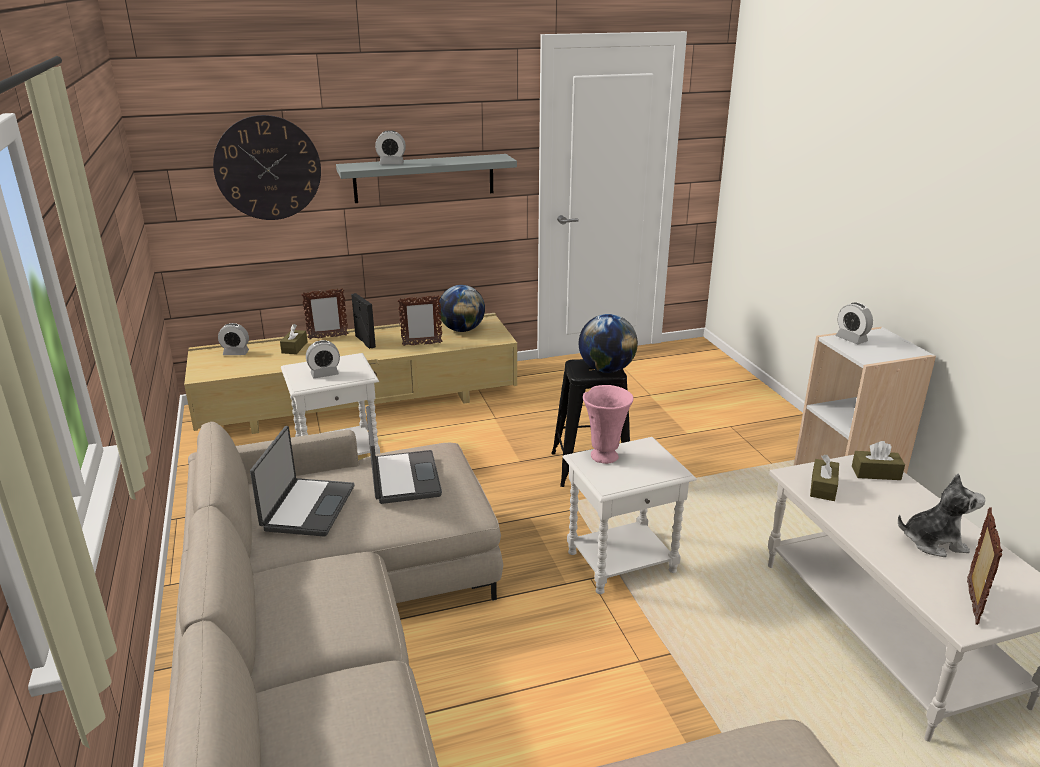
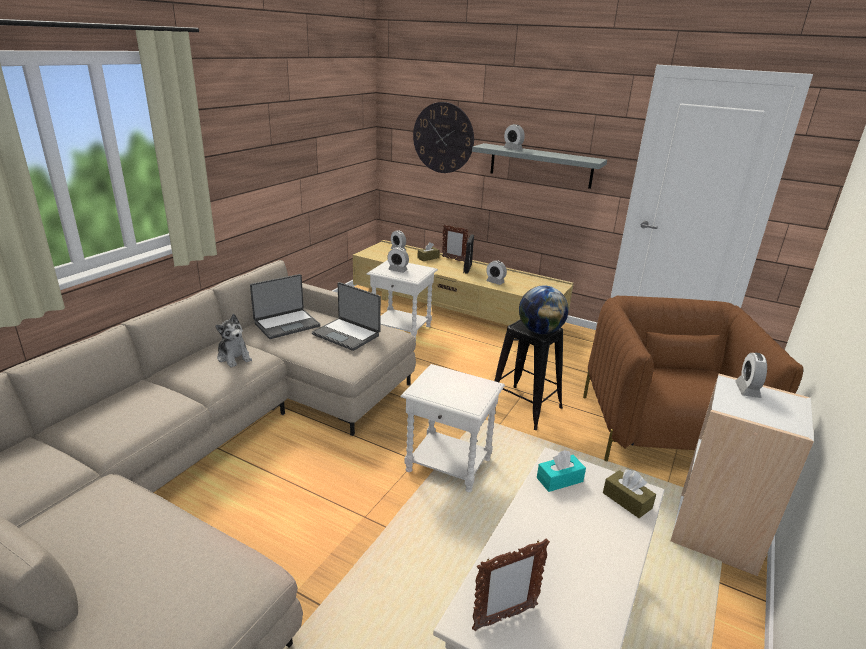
camera: 45 degrees right, 0 degrees up
(403, 478) = (347, 334): laptop -> laptop turned 90 degrees clockwise
(421, 344) = (495, 282): picture frame -> alarm clock
(462, 330) = (534, 284): globe -> none
(604, 455) = (450, 376): pink vase -> none
(712, 424) = (664, 431): none -> brown armchair
(823, 487) = (559, 480): brown tissue box -> turquoise tissue box
(933, 542) = (568, 567): plush toy -> plush toy (234, 357)

